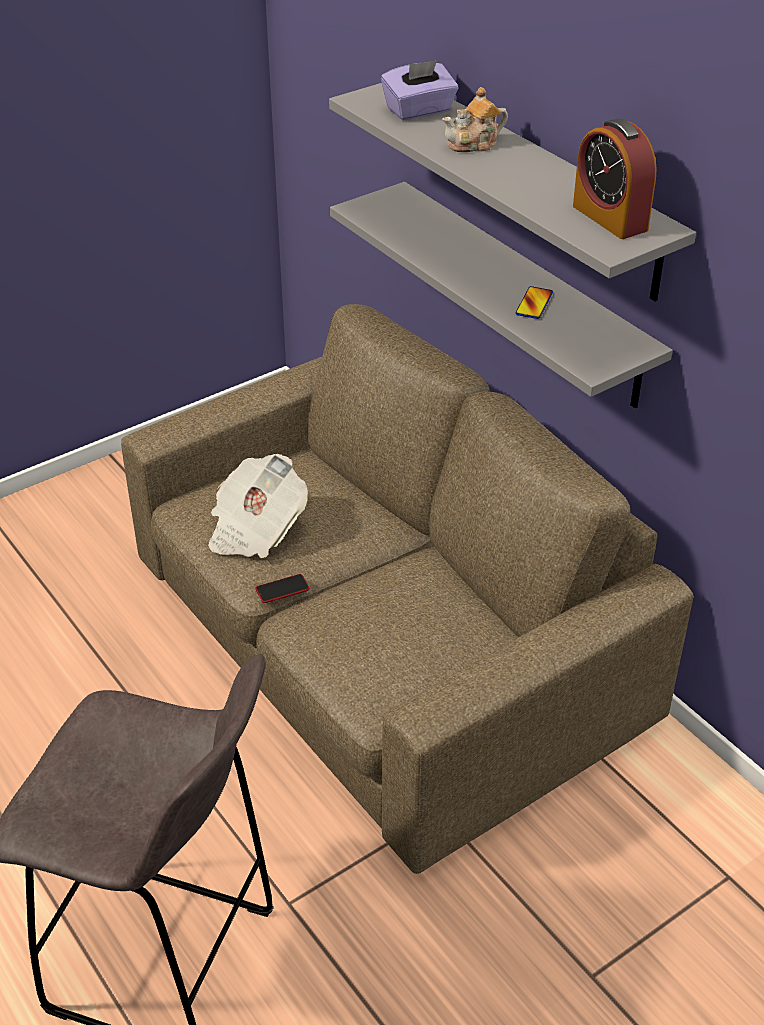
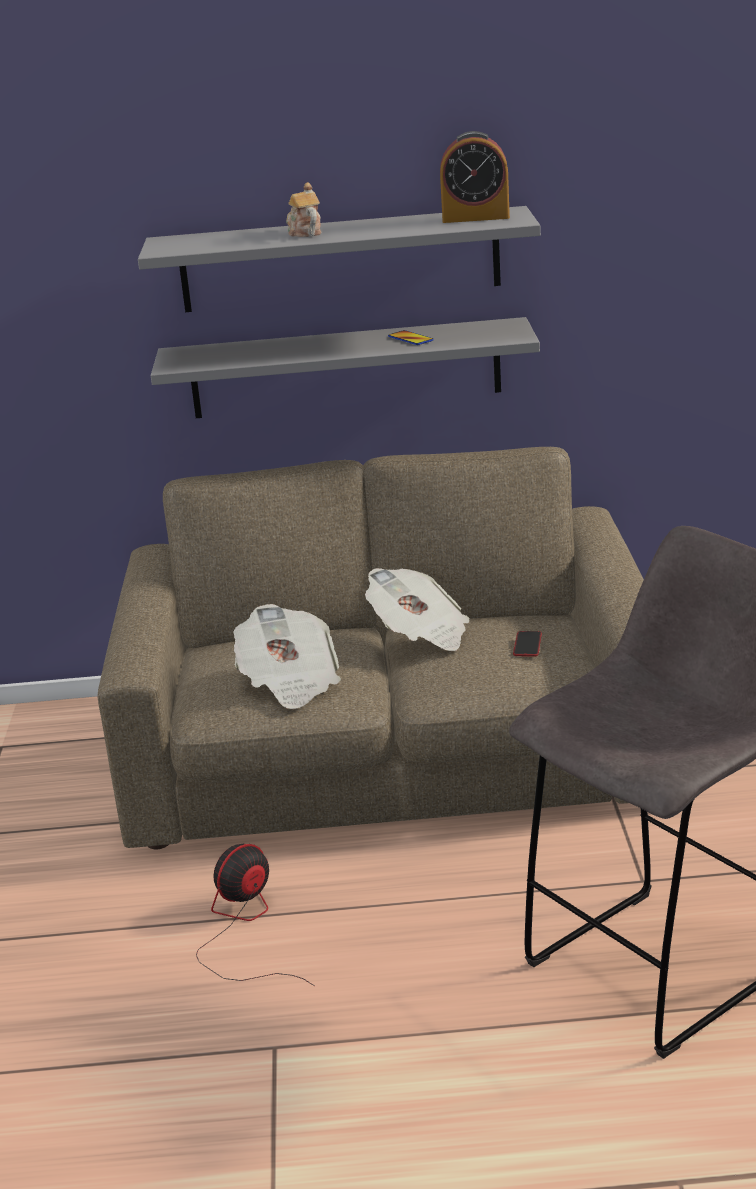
camera: 55 degrees left, 15 degrees down
(92, 670) = (244, 927): none -> fan
(282, 589) = (379, 692): phone -> phone (527, 645)
(391, 570) = (420, 634): none -> newspaper
(419, 111) = (218, 239): purple tissue box -> none
(474, 144) = (304, 233): teapot -> teapot turned 150 degrees clockwise

